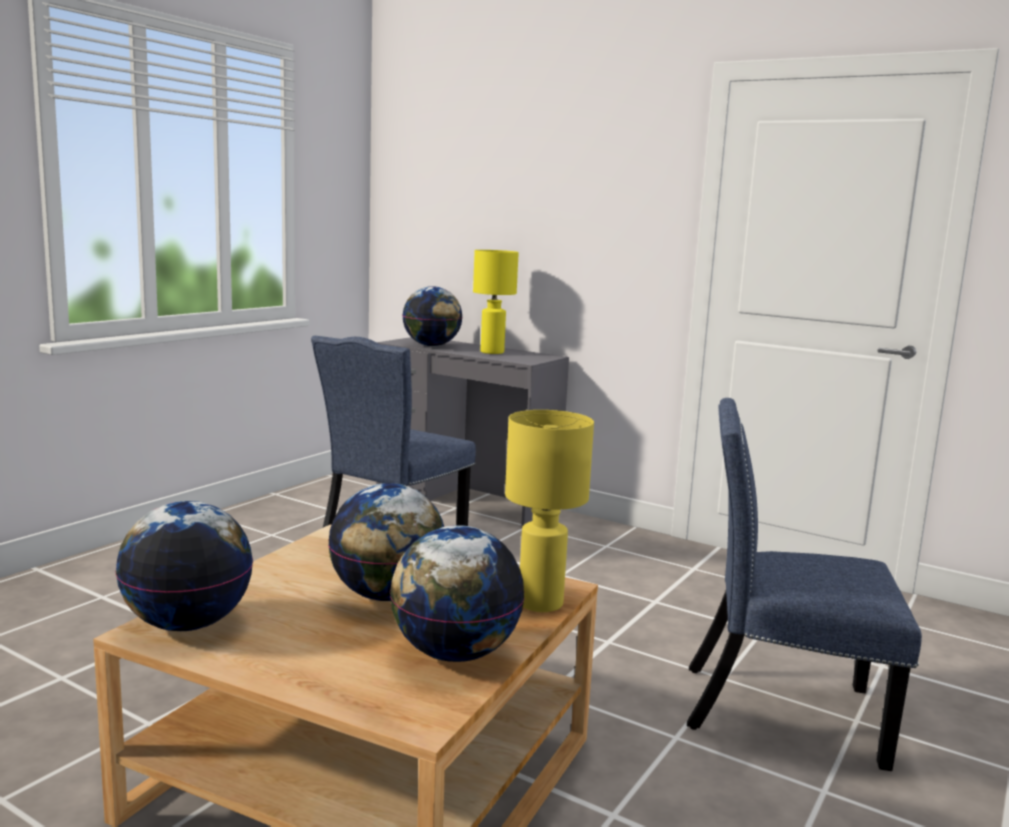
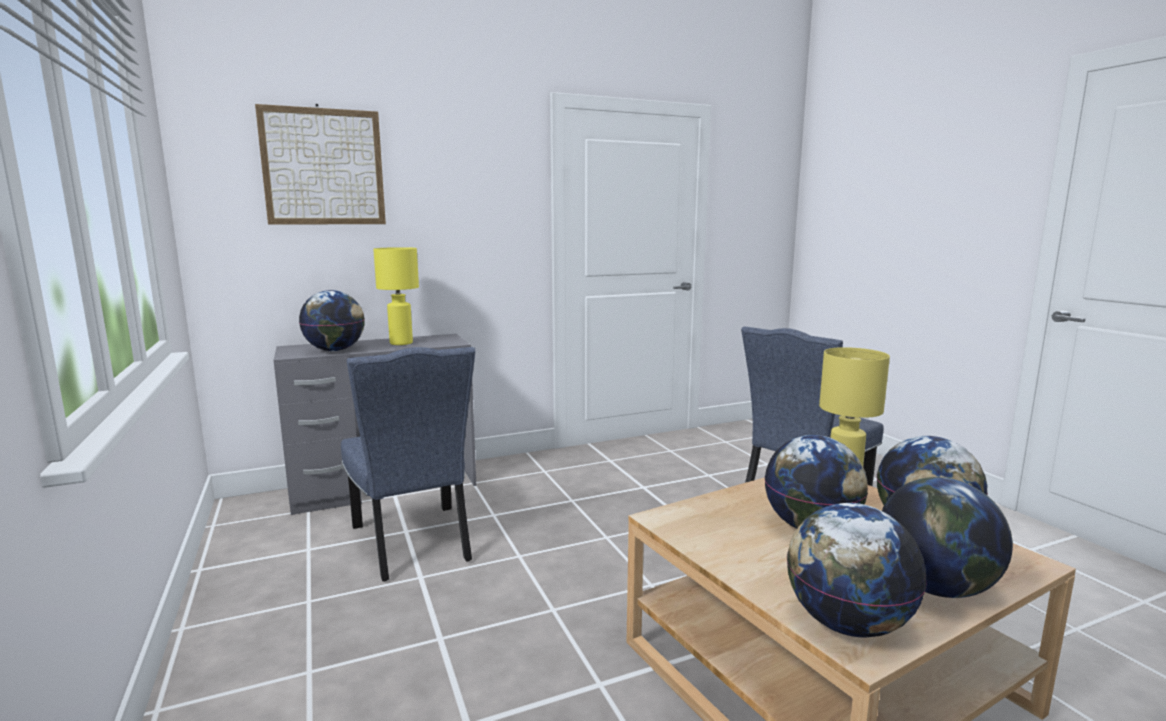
camera: 55 degrees left, 0 degrees up
(297, 662) = (935, 587): none -> globe
(472, 164) = (323, 165): none -> picture

